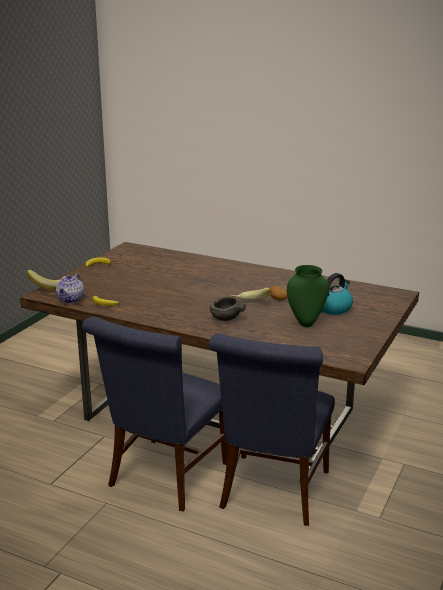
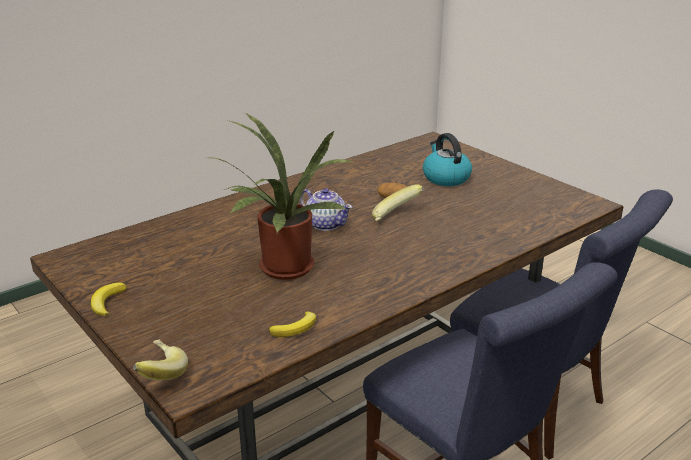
camera: 65 degrees left, 5 degrees up
(71, 299) = (246, 359): teapot -> teapot (325, 224)
(158, 290) = (283, 270): none -> potted plant
(225, 318) = (430, 244): grey bowl -> none
(306, 324) = (481, 202): green vase -> none

